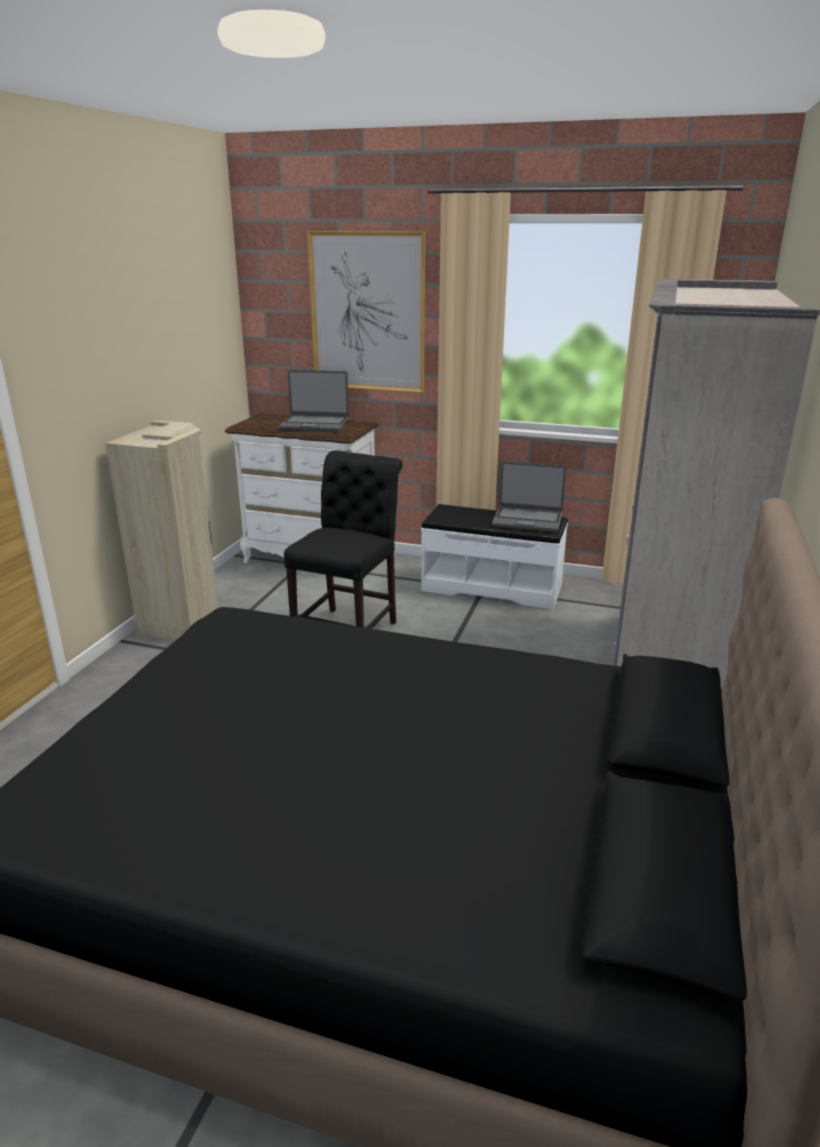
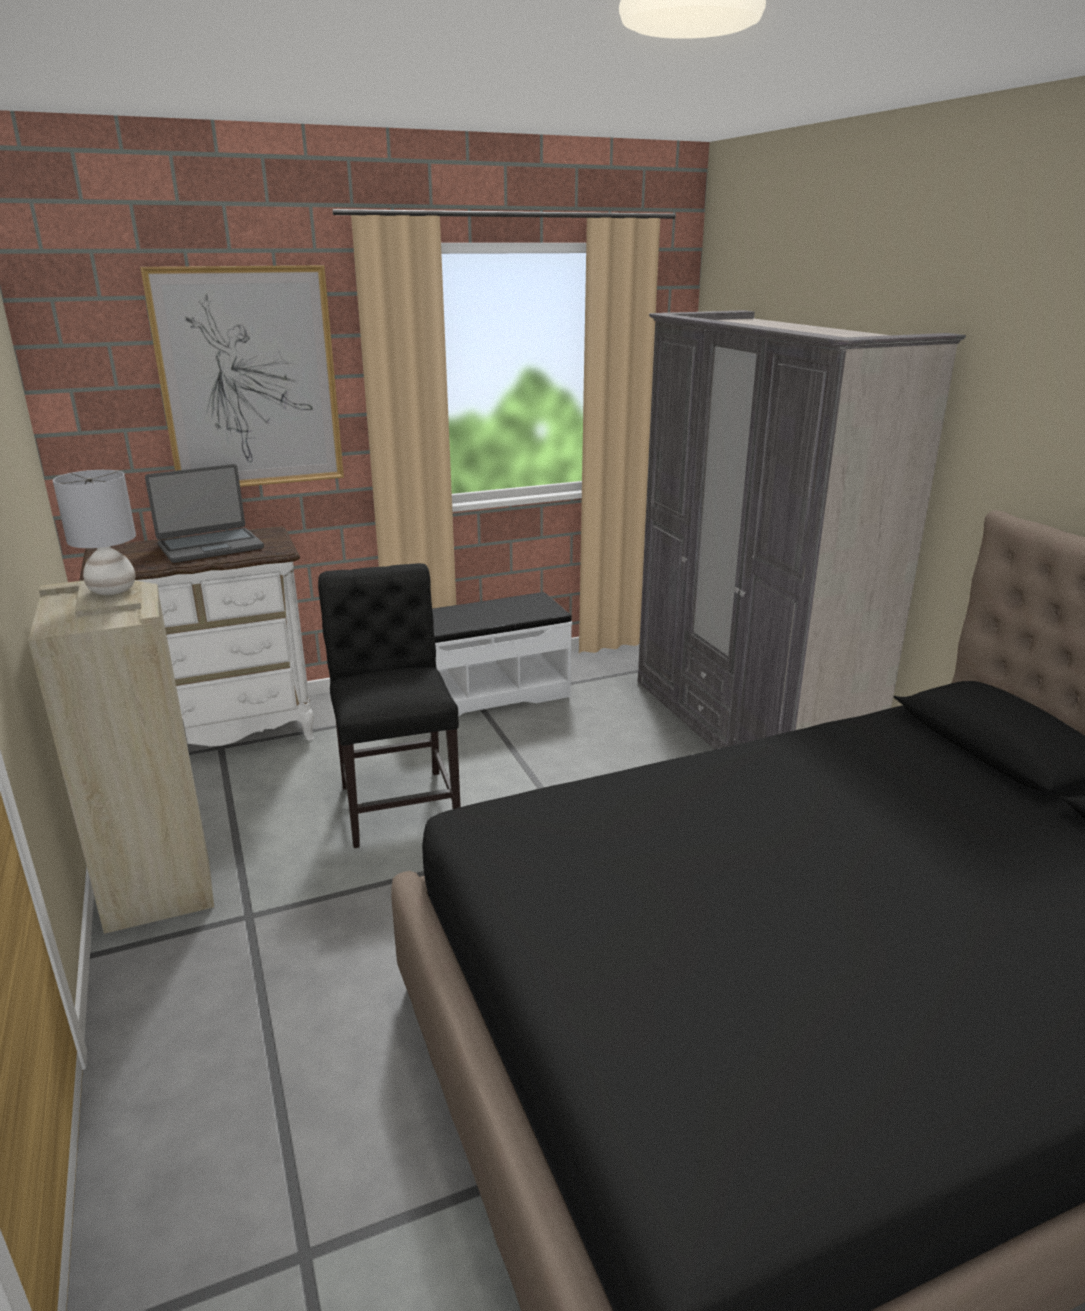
camera: 40 degrees left, 0 degrees up
(175, 429) = (113, 591): none -> grey table lamp
(527, 520) = (515, 606): laptop -> none

